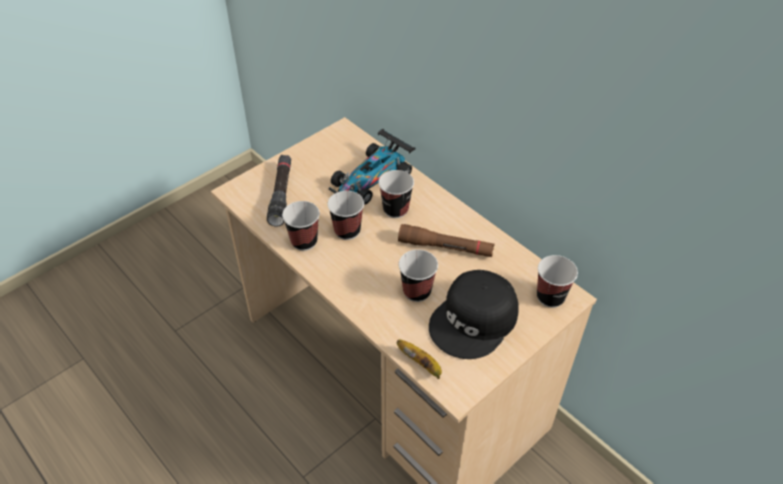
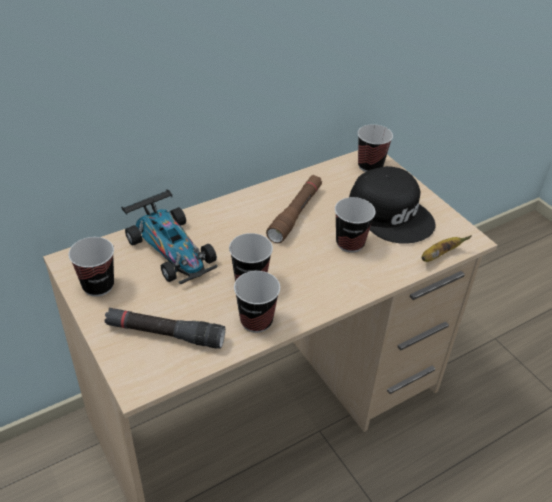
camera: 80 degrees left, 5 degrees down
(395, 209) = (230, 239): cup -> cup (98, 286)

